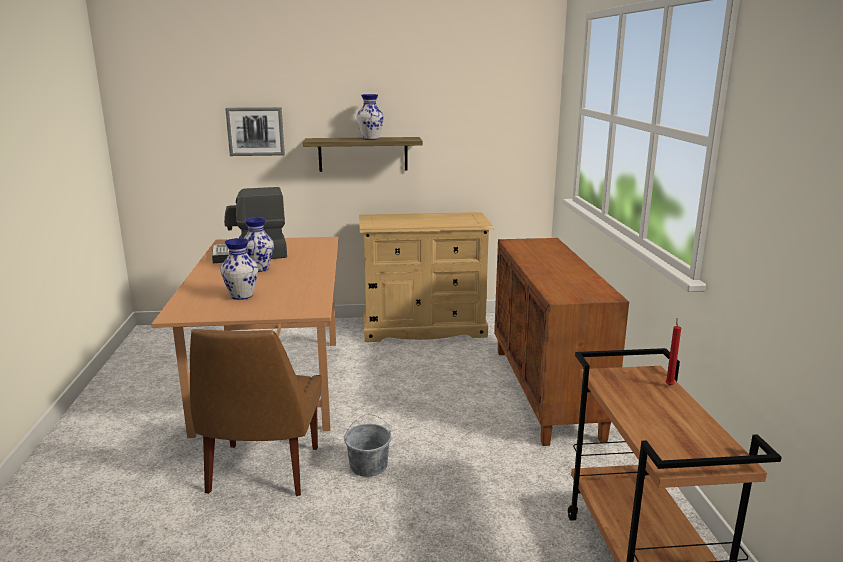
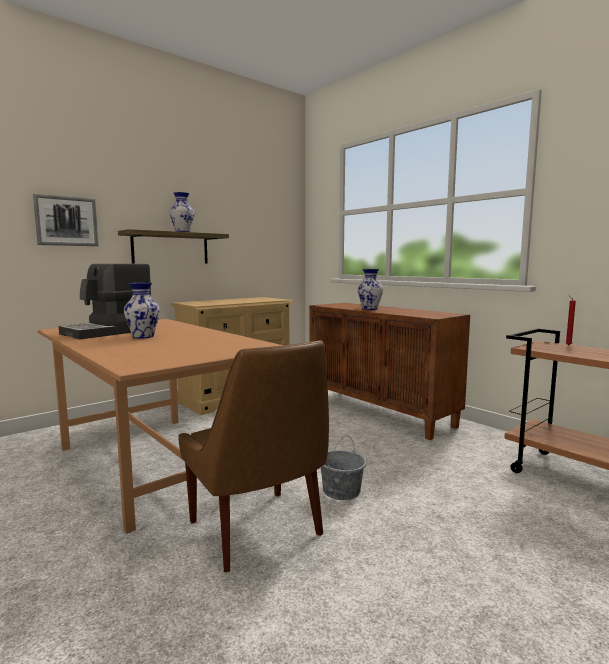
camera: 35 degrees left, 10 degrees down
(241, 296) = (174, 349): vase -> vase (370, 309)

